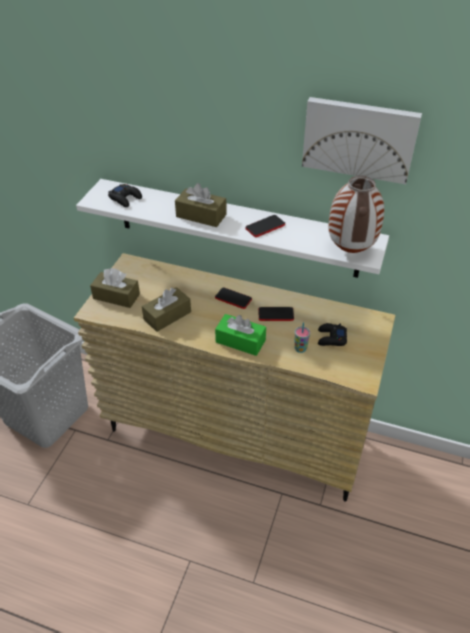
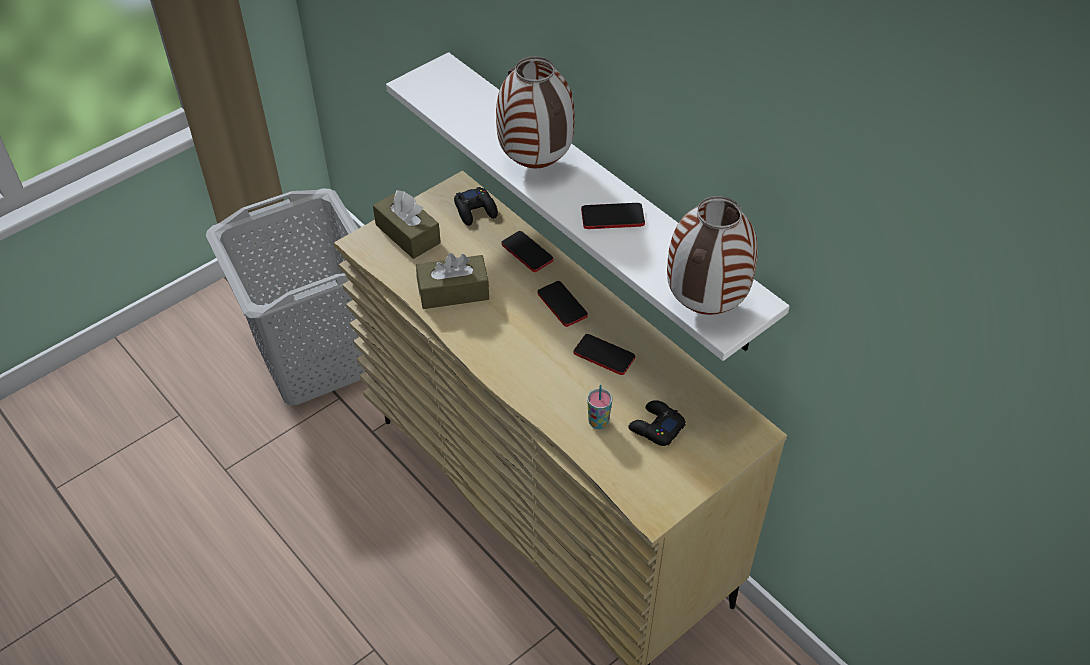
camera: 30 degrees right, 5 degrees up
(125, 198) = (456, 97): black game controller -> black game controller (476, 210)
(193, 280) = (527, 252): none -> phone
(201, 215) = (537, 164): brown tissue box -> vase
(240, 341) = (523, 373): green tissue box -> none
(359, 138) = (756, 138): picture -> none

